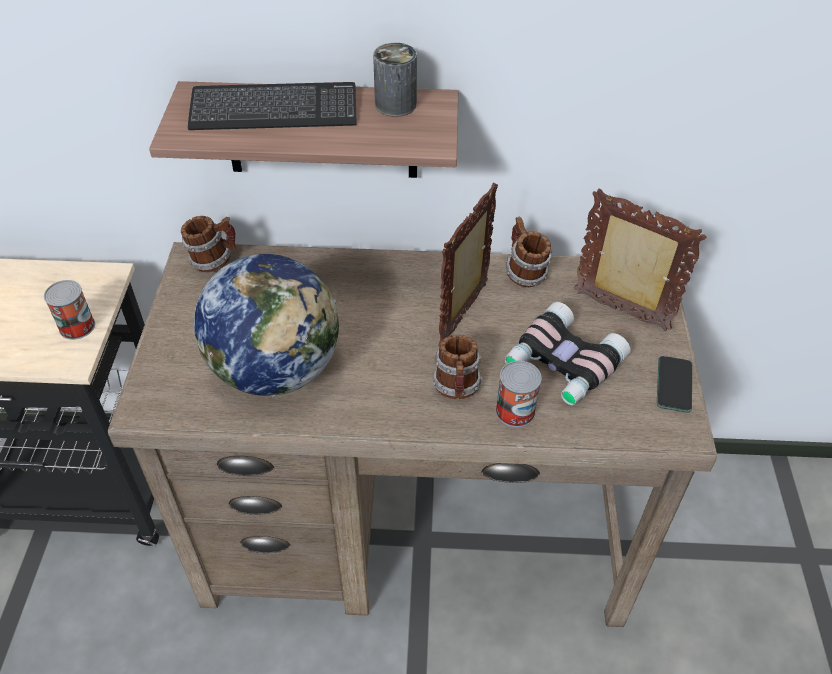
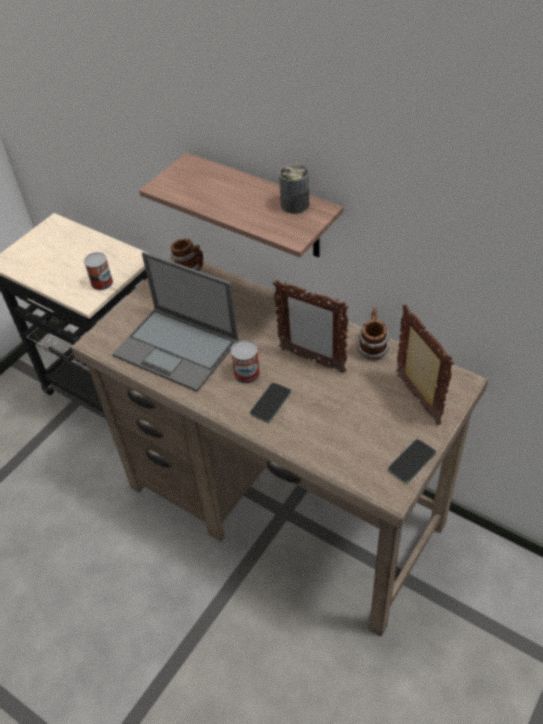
camera: 35 degrees right, 0 degrees up
(274, 110) = (222, 187): keyboard -> none
(276, 369) = (177, 348): globe -> laptop
(457, 388) = (270, 403): mug -> phone
(464, 314) = (311, 360): picture frame -> picture frame turned 120 degrees counterclockwise
(515, 411) = (294, 432): can -> can (247, 374)
(562, 364) = (347, 416): binoculars -> none

